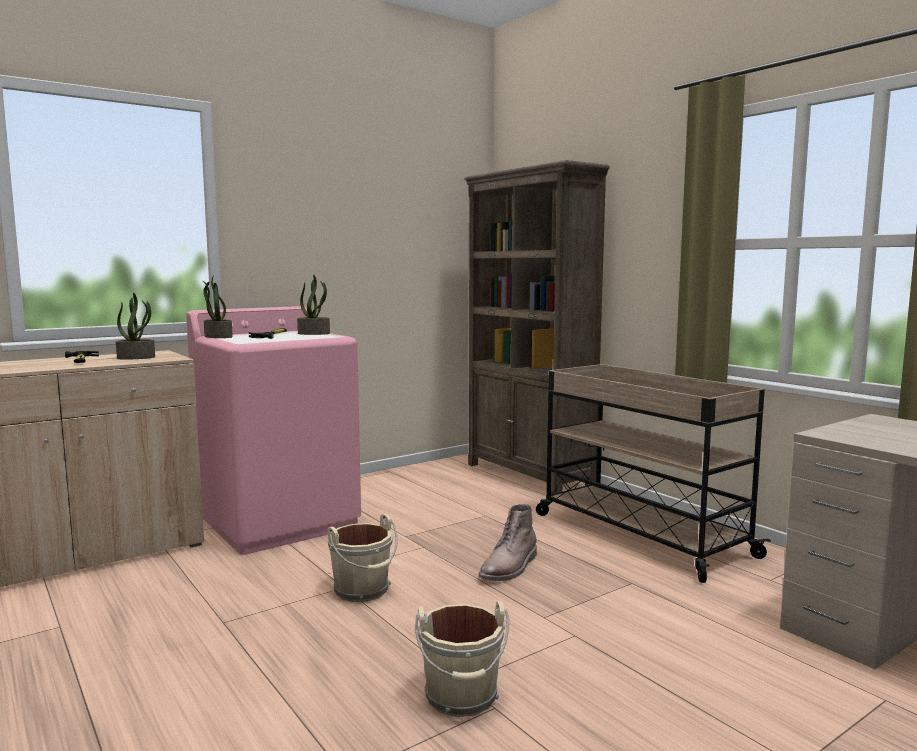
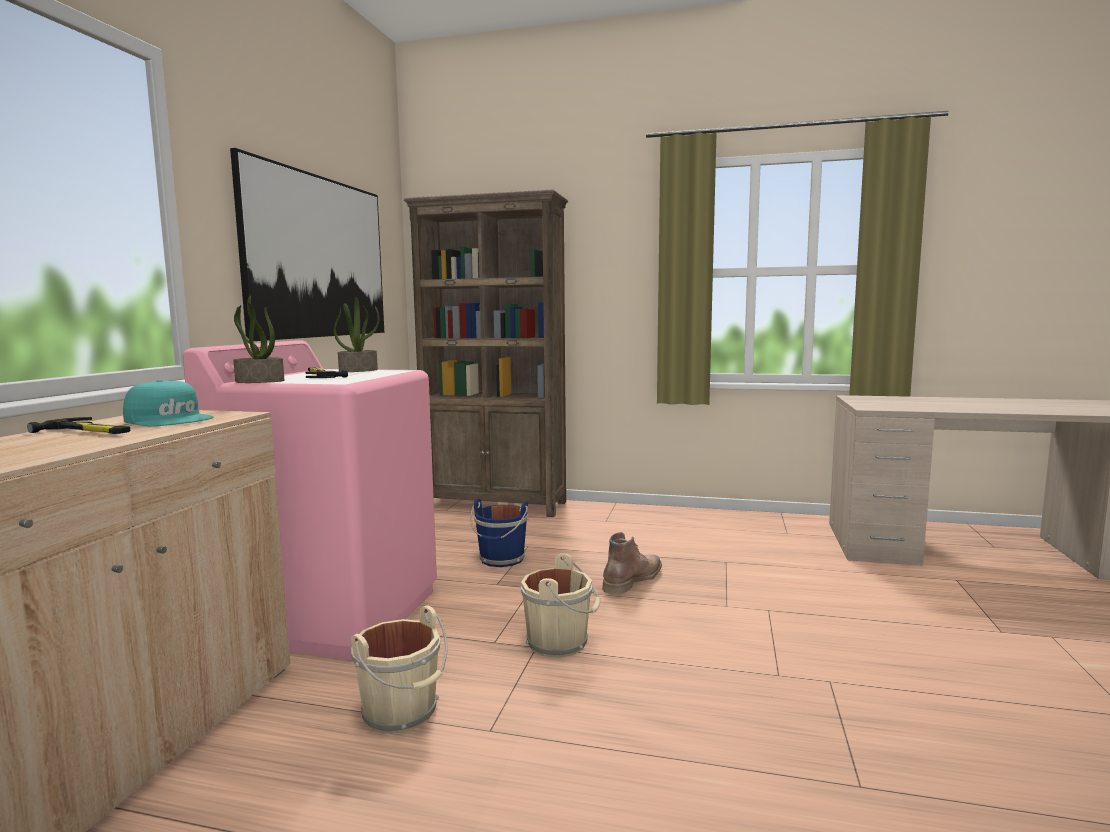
camera: 40 degrees left, 0 degrees up
(136, 357) = (170, 419): potted plant -> turquoise cap
(368, 236) = (319, 257): none -> picture
(445, 519) = (501, 560): none -> blue bucket
(462, 698) = (800, 686): beige bucket -> beige bucket (402, 713)
(510, 568) = (632, 580): brown boot -> brown boot turned 135 degrees counterclockwise
(639, 534) = (662, 527): beige cart -> none

